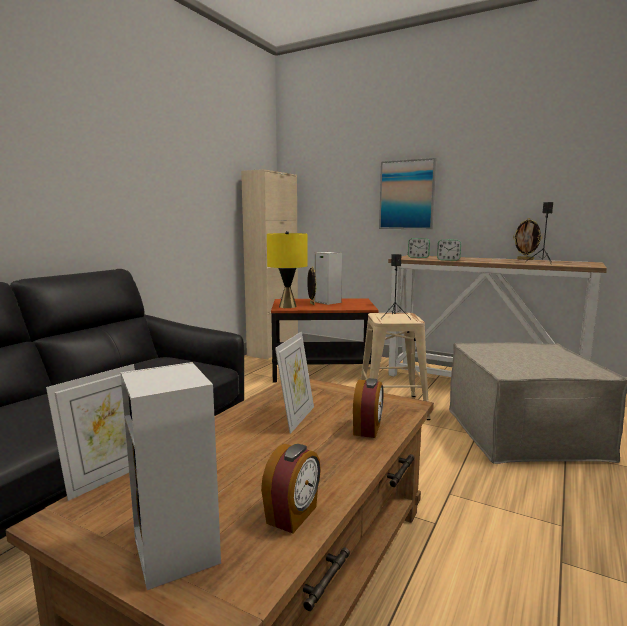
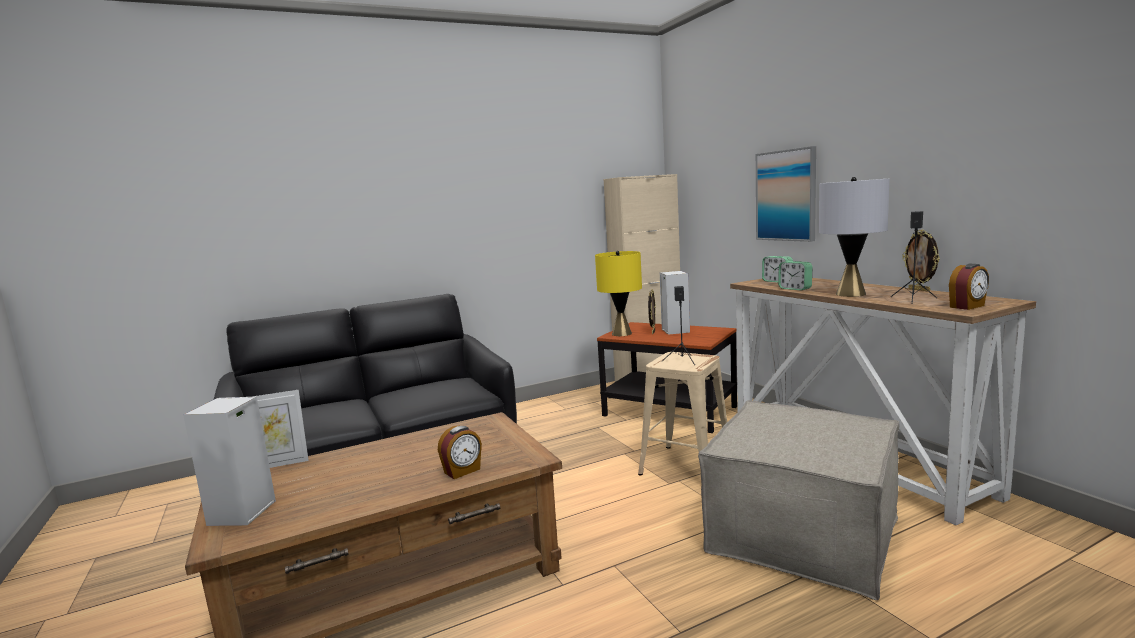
camera: 35 degrees right, 0 degrees up
(293, 515) = (315, 513): alarm clock -> alarm clock (967, 306)
(296, 418) = (434, 451): picture frame -> none
(496, 261) = (850, 294): none -> grey table lamp

